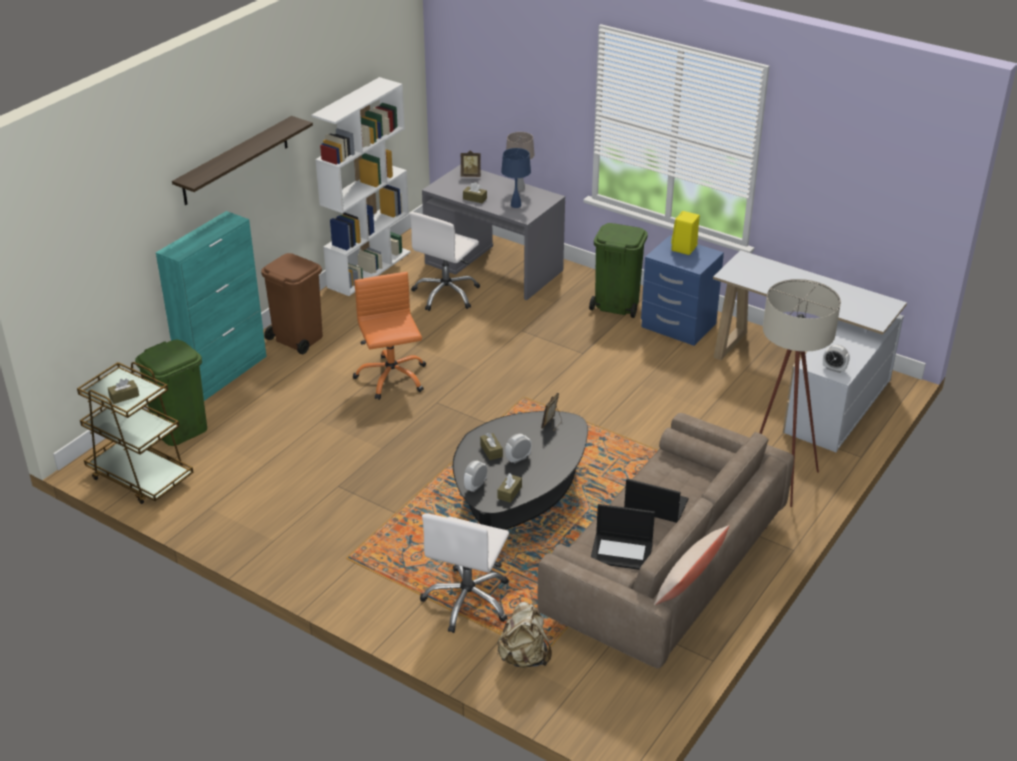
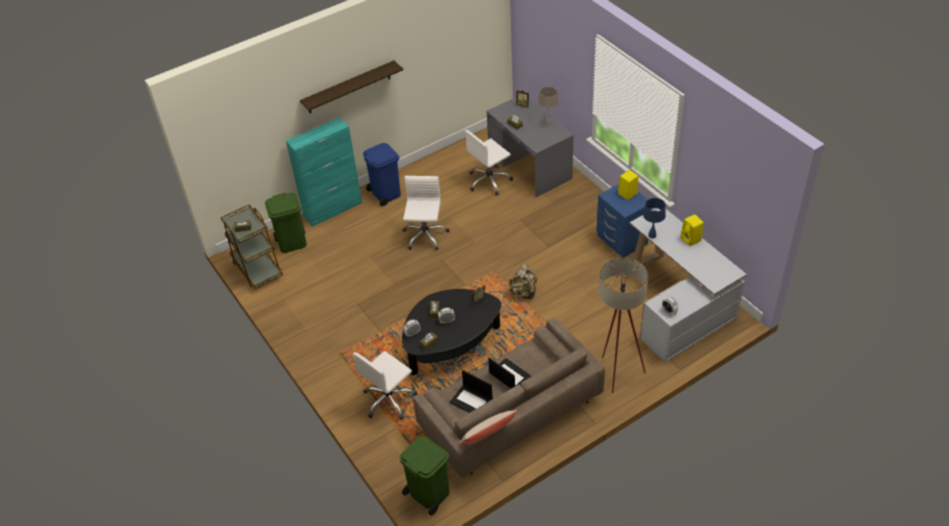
camera: 25 degrees right, 10 degrees up
(297, 338) = (385, 193): brown trash can -> blue trash can
(369, 269) = (453, 151): white bookcase -> none
(391, 378) = (425, 236): orange office chair -> white office chair
(516, 205) = (537, 136): blue table lamp -> blue table lamp (652, 235)
(524, 657) = (400, 445): beige backpack -> beige backpack (523, 293)
(616, 305) = (591, 214): green trash can -> green trash can (428, 493)
(808, 279) = (691, 239): none -> yellow speaker

